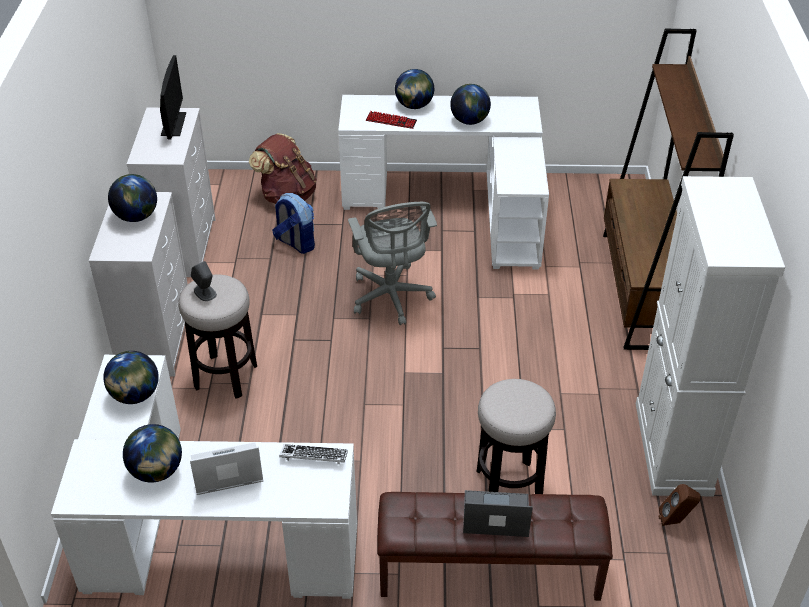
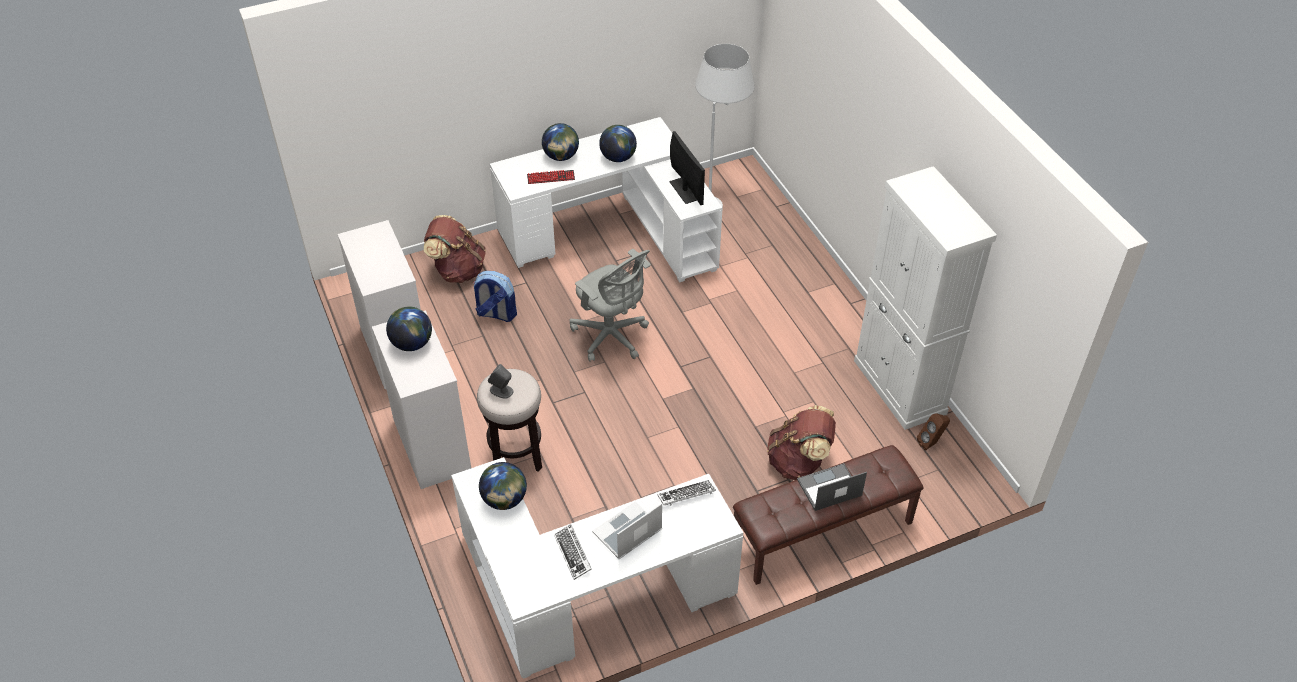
camera: 25 degrees left, 5 degrees up
(157, 471) = (573, 554): globe -> keyboard
(173, 124) = (376, 243): monitor -> monitor (684, 190)
(509, 486) = (798, 462): stool -> brown backpack
(582, 205) = (718, 199): none -> white floor lamp
(640, 290) = (805, 262): brown bookcase -> none

